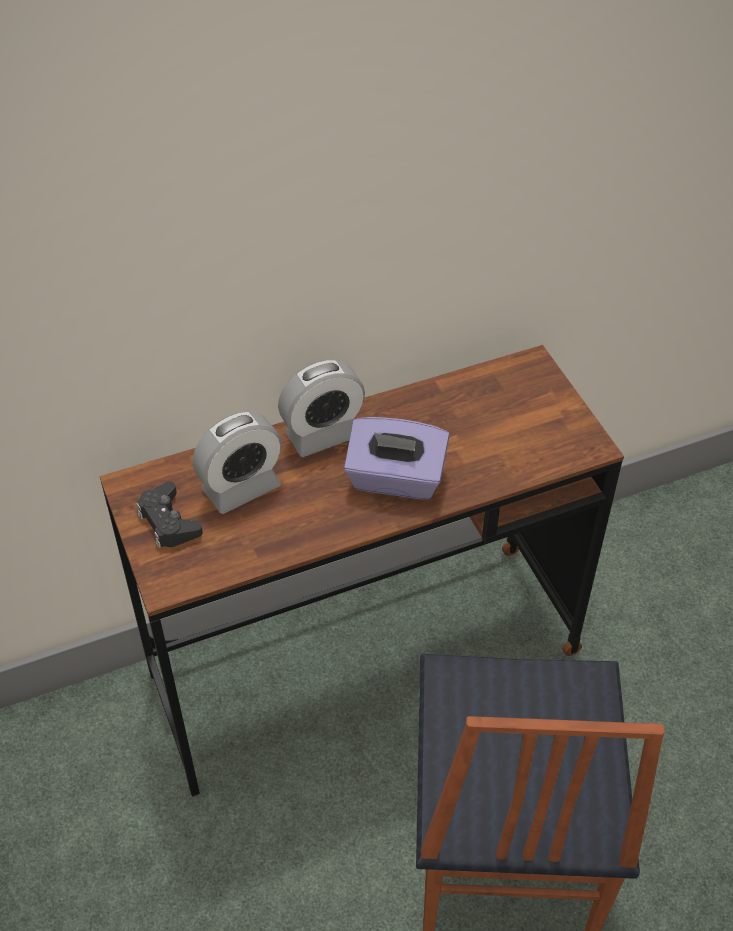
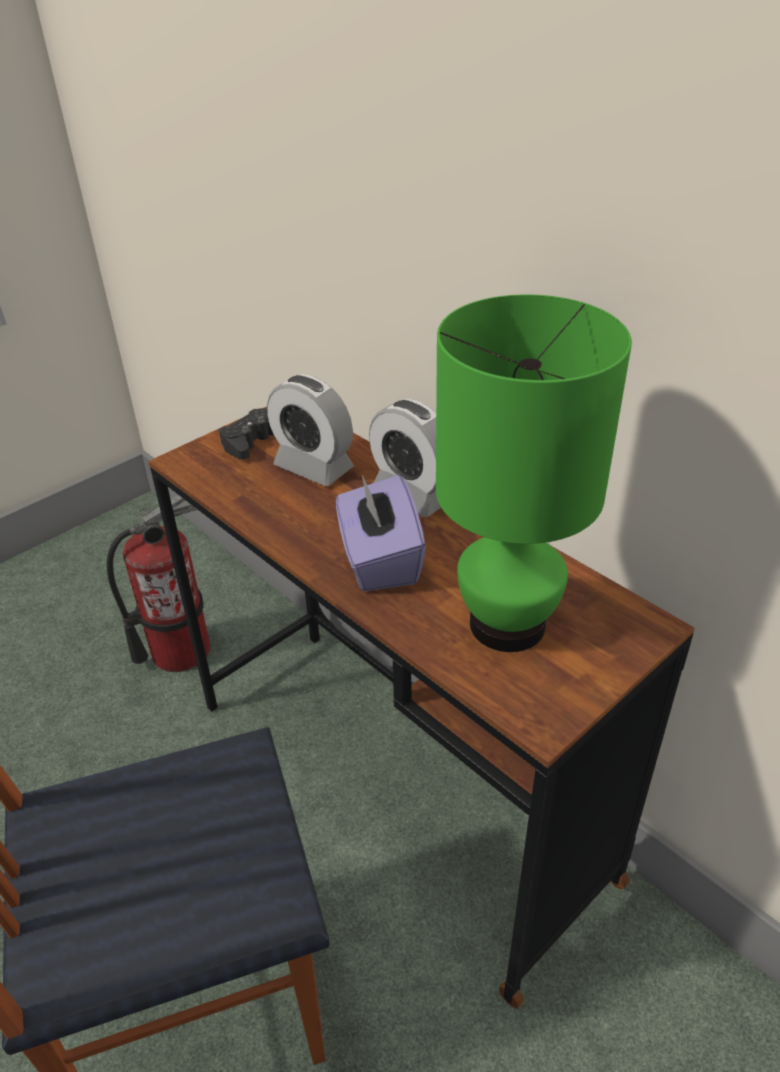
camera: 70 degrees right, 10 degrees down
(93, 808) = (179, 650): none -> fire extinguisher
(500, 430) = (509, 624): none -> green table lamp

